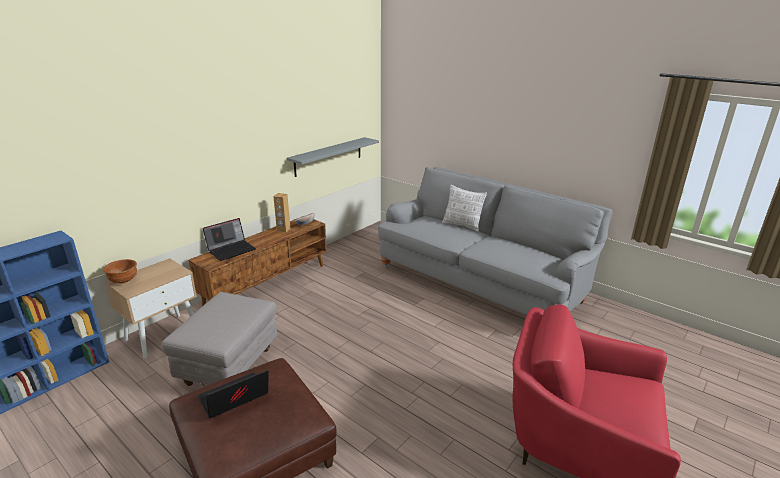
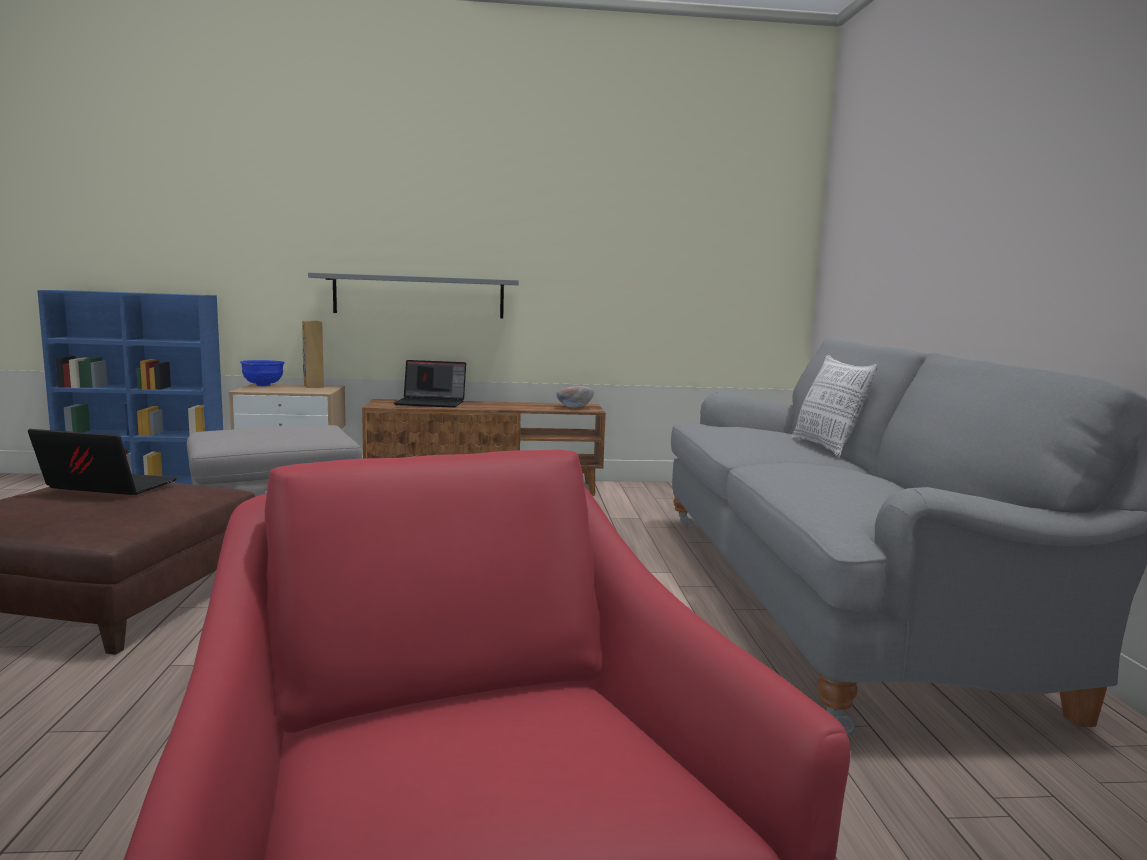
camera: 45 degrees right, 15 degrees down
(124, 281) = (264, 385): brown bowl -> blue bowl
(283, 230) = (535, 405): brown speaker -> brown speaker (313, 386)
(328, 156) = (673, 314): grey shelf -> grey shelf (419, 296)

